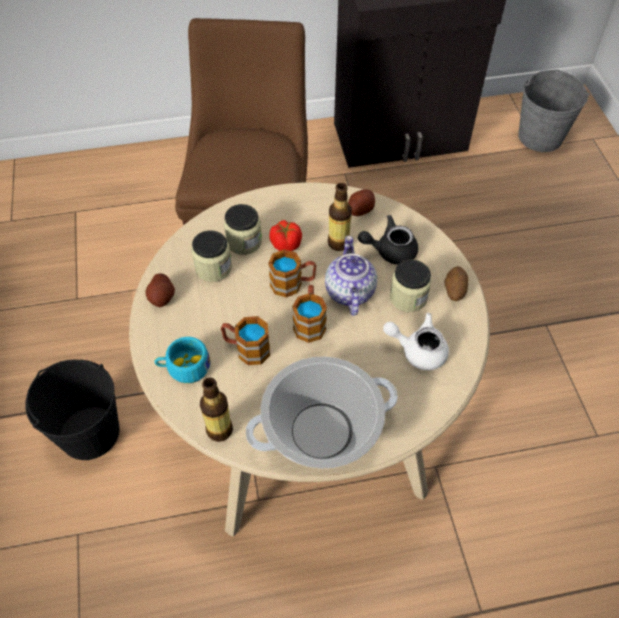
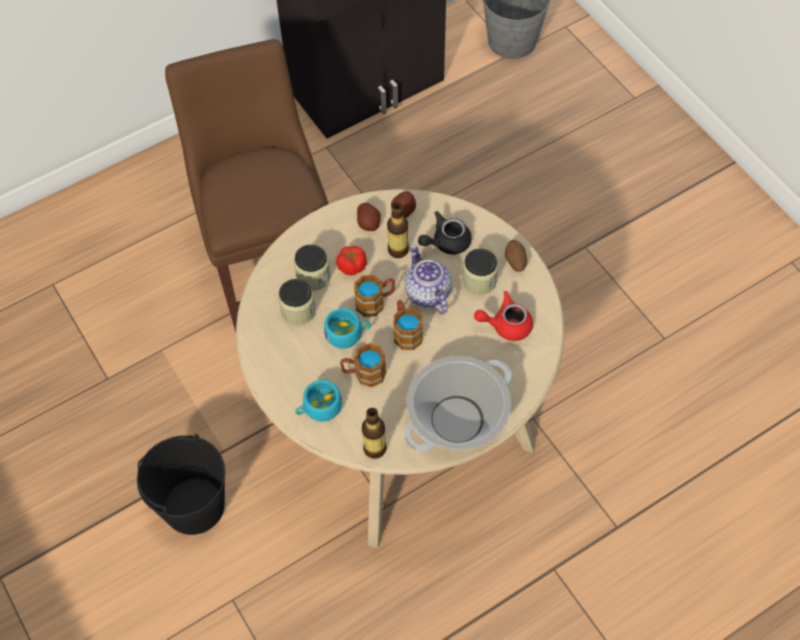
camera: 20 degrees left, 5 degrees up
(162, 297) = (266, 353): potato -> potato (368, 223)
(250, 305) = (348, 334): none -> turquoise cup
(418, 350) = (506, 325): white teapot -> red teapot

